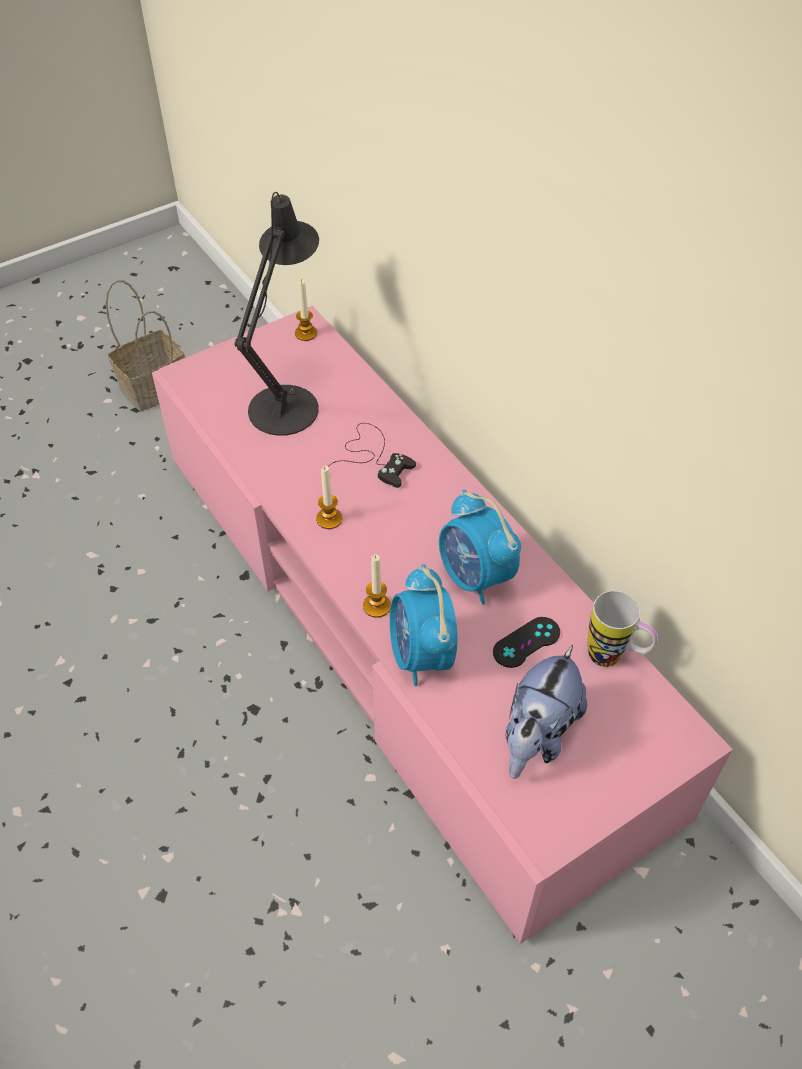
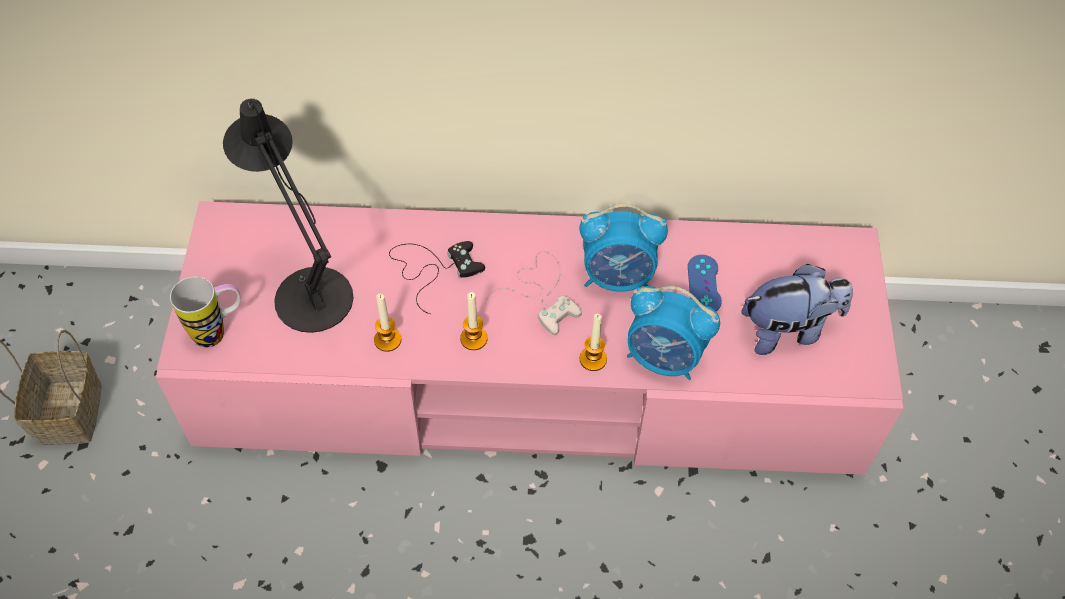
camera: 55 degrees left, 5 degrees up
(306, 333) = (233, 227): candle -> candle (387, 340)
(410, 535) = (541, 293): none -> white game controller
(526, 642) = (704, 284): black game controller -> blue game controller
(537, 735) = (788, 330): plush toy -> plush toy turned 75 degrees counterclockwise
(614, 658) = (758, 241): mug -> mug (219, 331)

